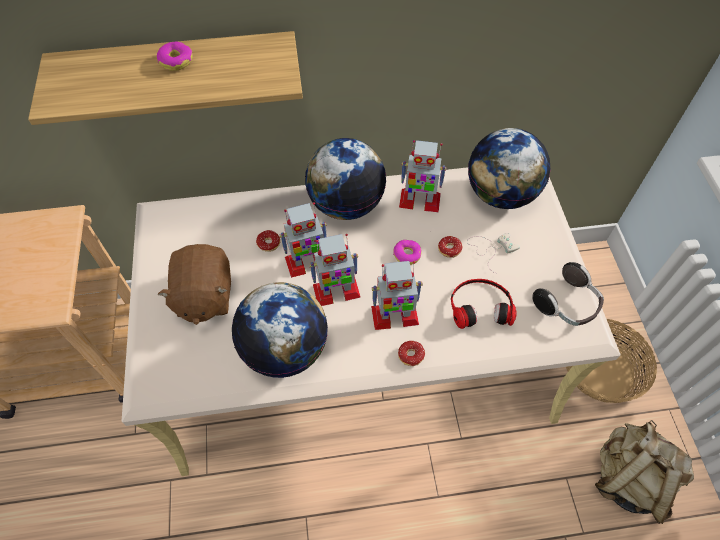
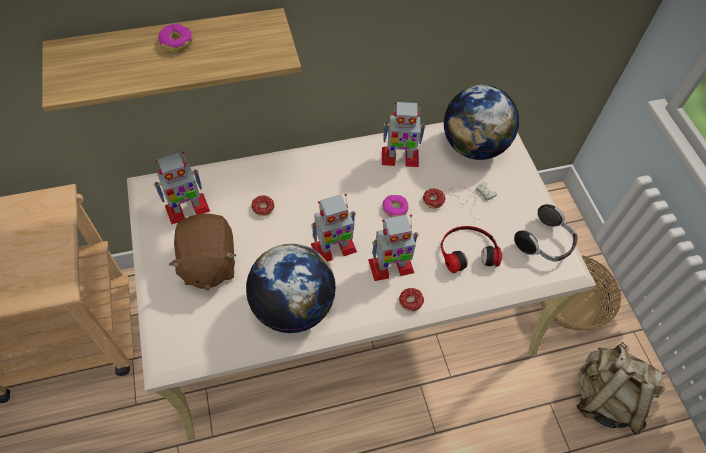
camera: 10 degrees left, 0 degrees up
(307, 262) = (303, 223): toy robot -> toy robot (187, 209)
(346, 204) = (331, 165): globe -> none

